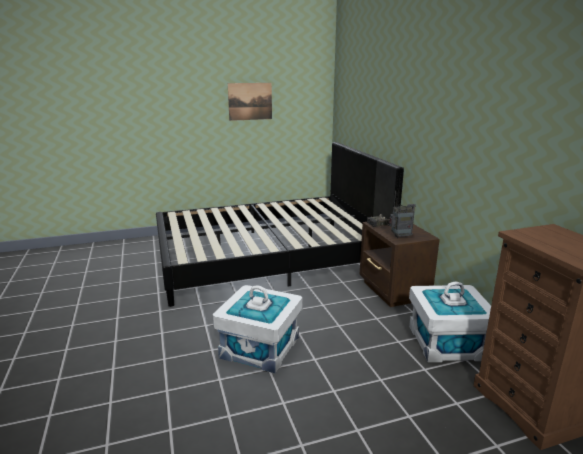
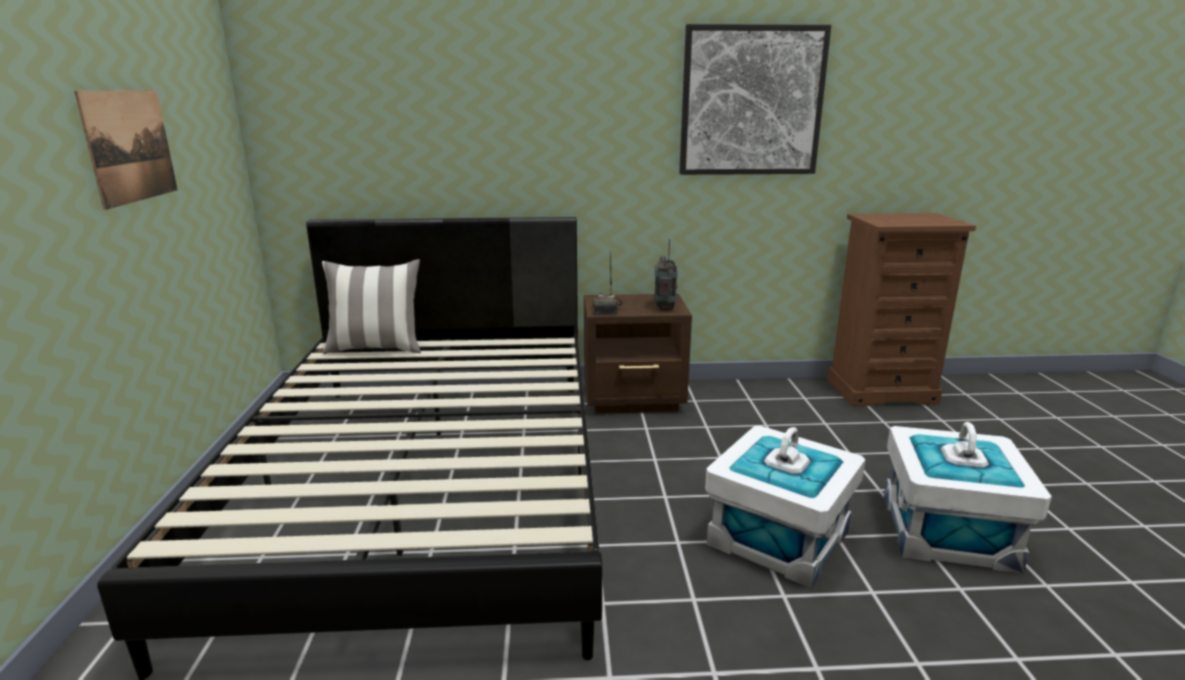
camera: 75 degrees left, 0 degrees up
(326, 205) = (376, 348): none -> pillow
(446, 343) = (771, 399): white storage box -> white storage box (948, 532)
(499, 105) = (751, 101): none -> picture

